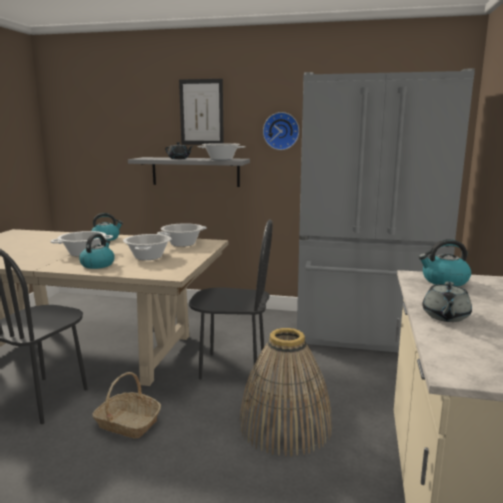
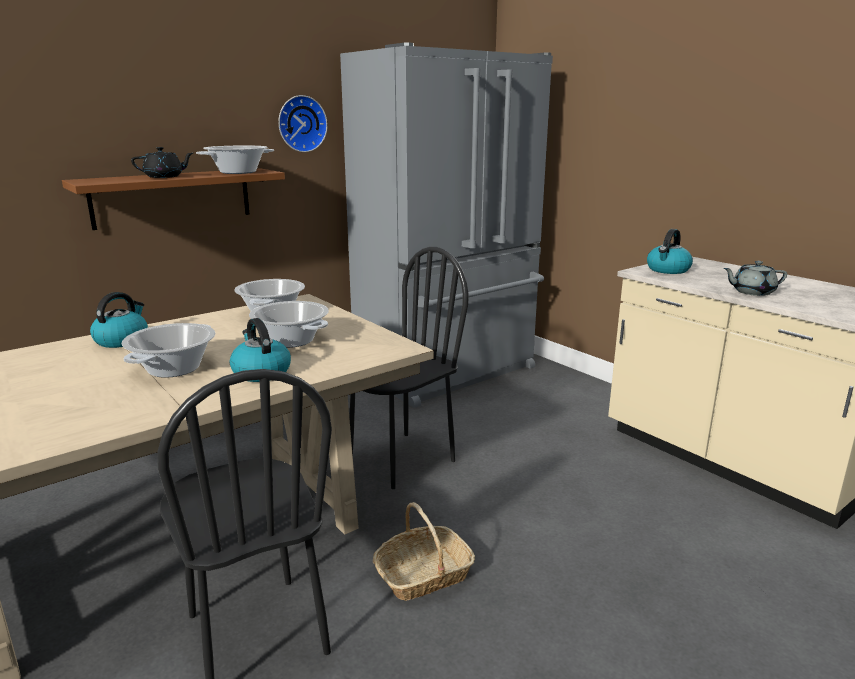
camera: 50 degrees left, 5 degrees up
(195, 171) = (172, 197): grey shelf -> brown shelf
(201, 112) = (173, 93): picture -> none
(285, 425) = (547, 479): basket -> none
(445, 316) = (752, 292): grey teapot -> grey teapot turned 120 degrees clockwise

